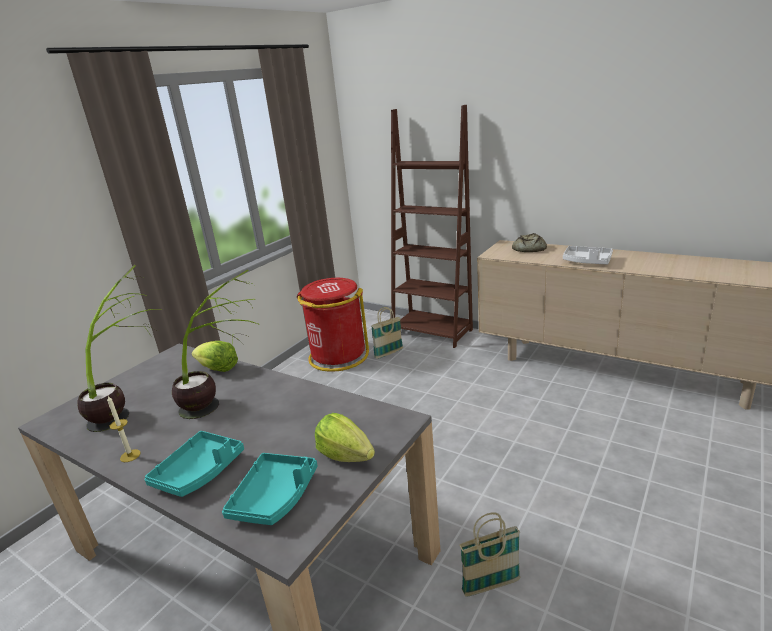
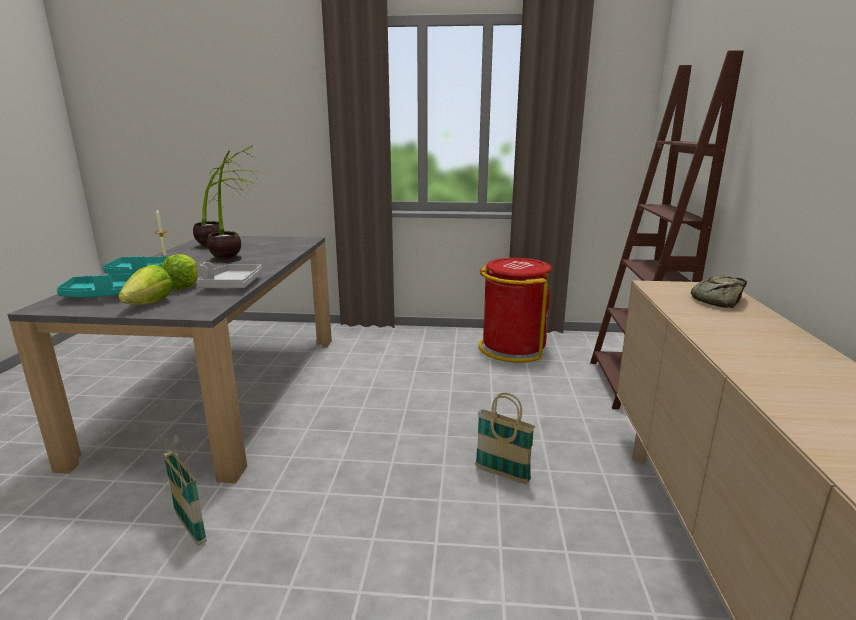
camera: 60 degrees right, 5 degrees down
(218, 369) = (285, 252): lettuce -> lettuce (183, 286)
(388, 353) = (549, 371): basket -> basket (502, 474)
(587, 261) = (729, 341): grey tray -> grey tray (232, 285)

